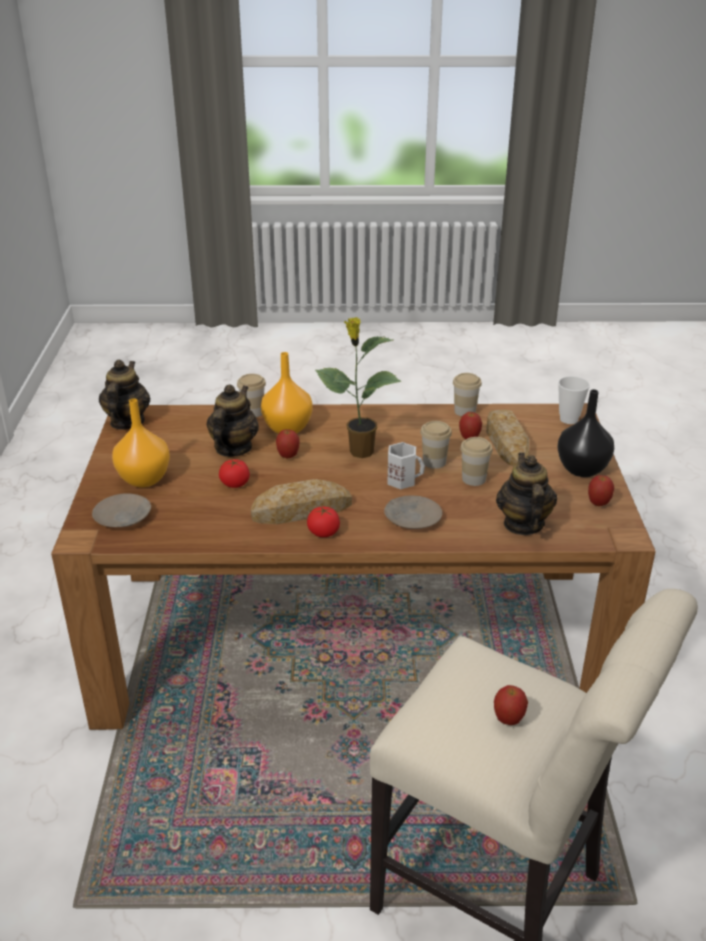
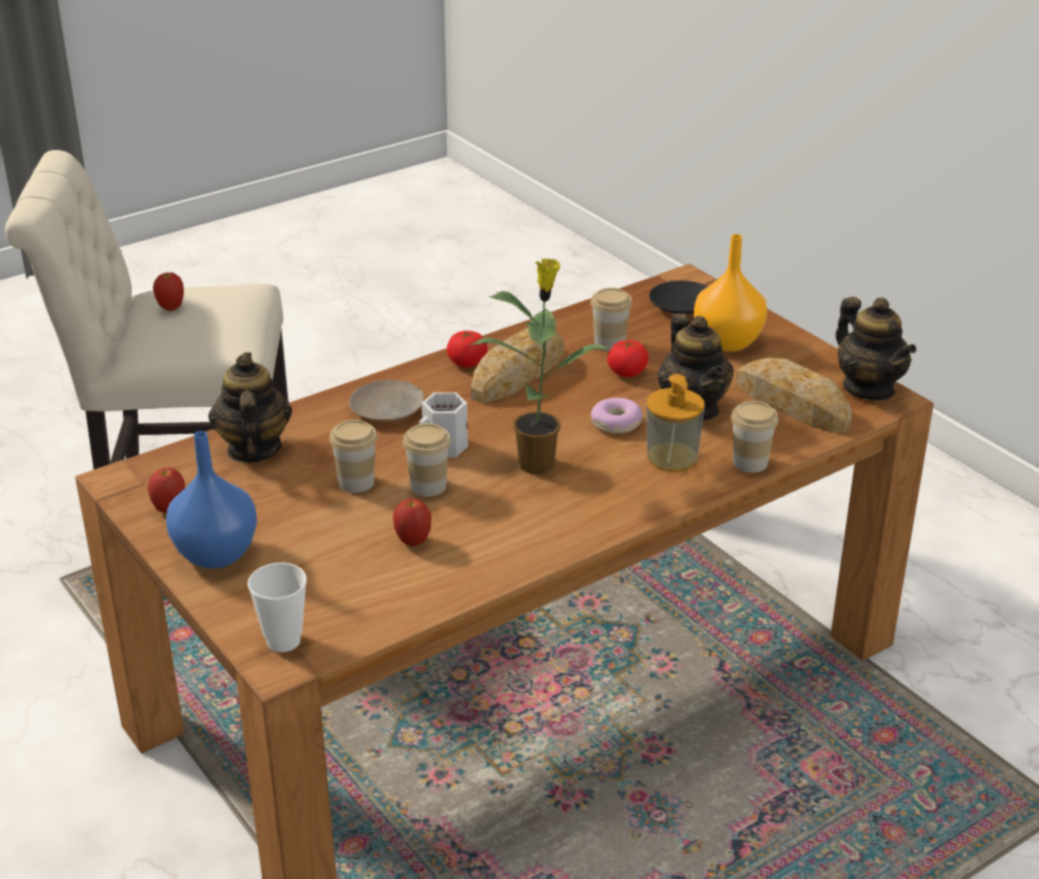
camera: 145 degrees right, 0 degrees up
(123, 517) = (681, 305): beige plate -> black plate
(286, 428) = (672, 457): orange vase -> soap dispenser
(288, 456) = (616, 423): apple -> donut
(465, 411) = (462, 589): cup -> cup (609, 344)
(506, 443) = (352, 554): bread -> bread (792, 404)
(523, 524) = (253, 449): teapot -> teapot turned 150 degrees counterclockwise
(582, 470) = (215, 553): black vase -> blue vase

